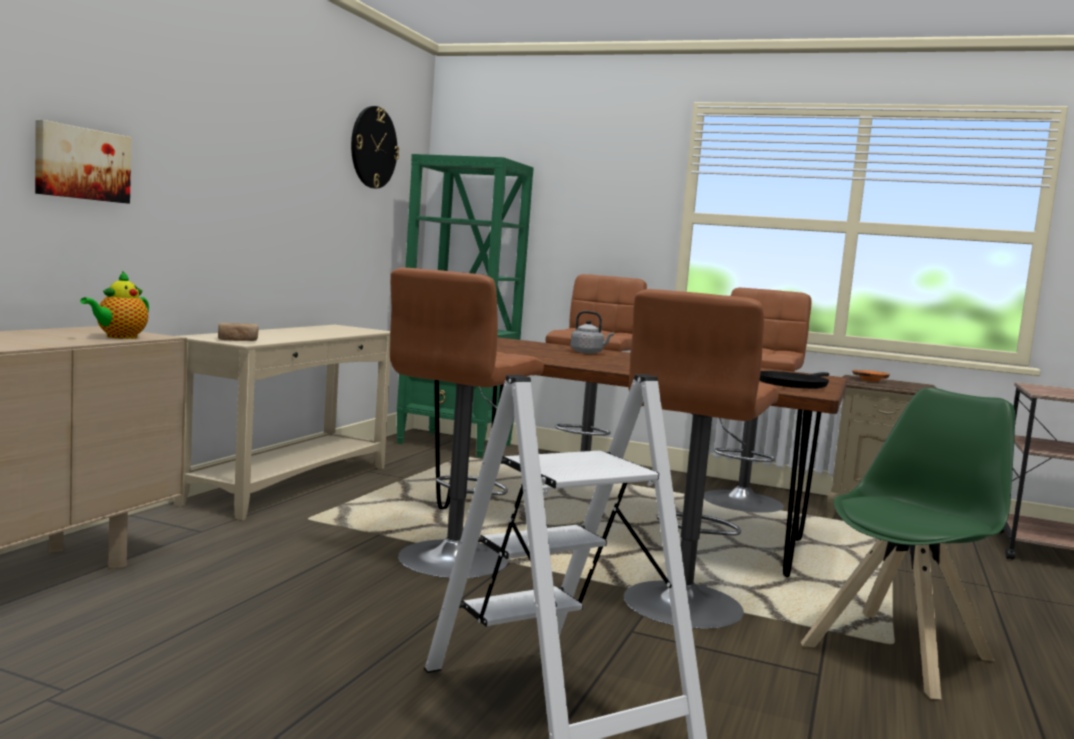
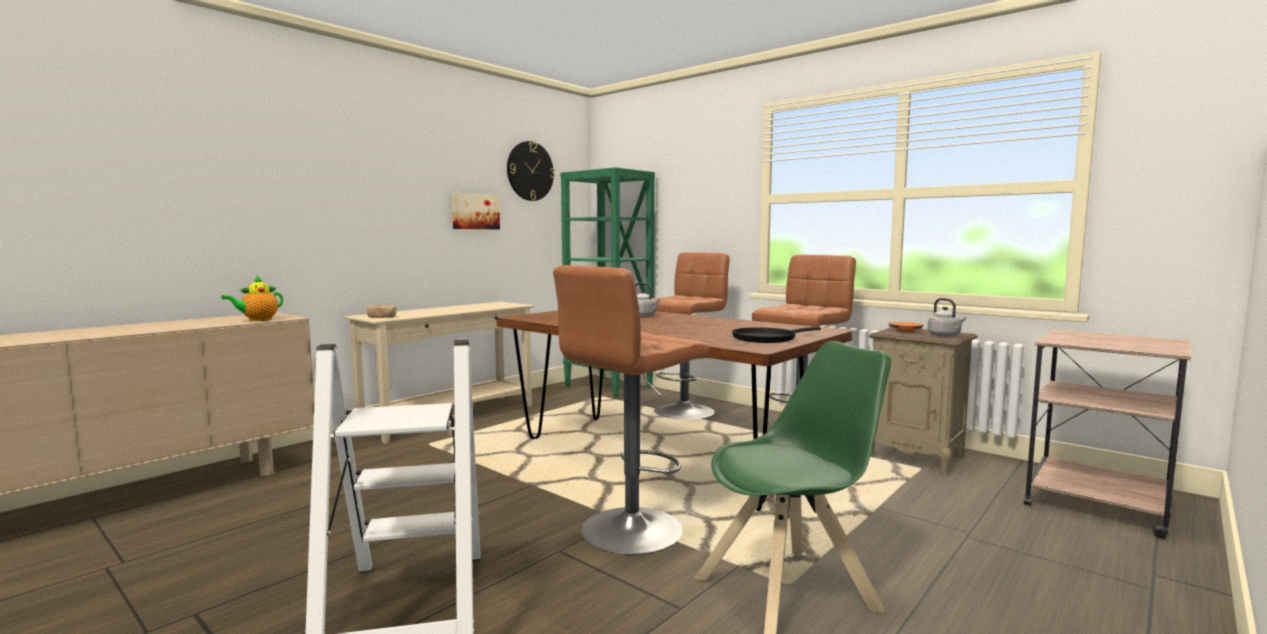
camera: 20 degrees right, 0 degrees up
(81, 163) = (257, 205): picture -> picture (475, 211)
(451, 559) = (492, 480): brown stool -> none
(915, 386) = (945, 335): none -> grey kettle

